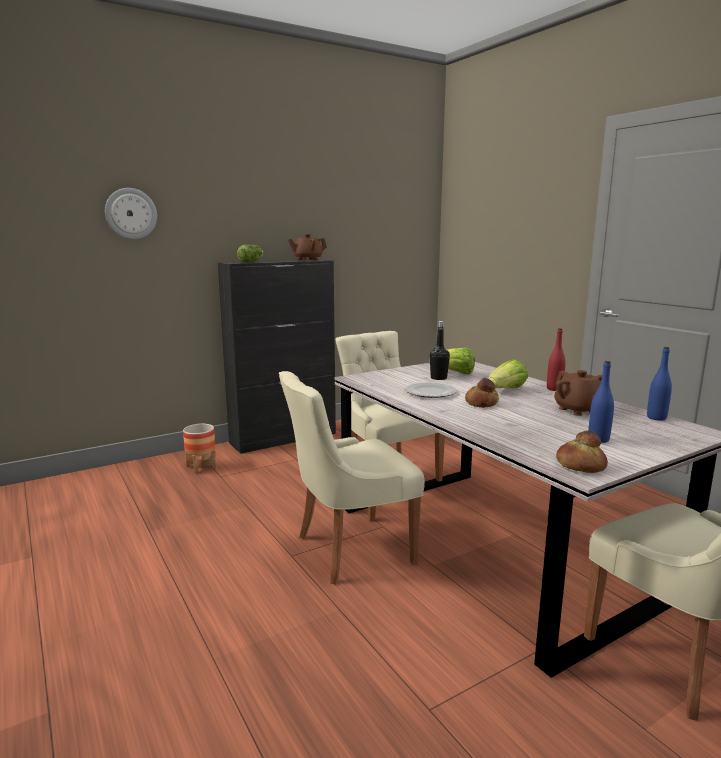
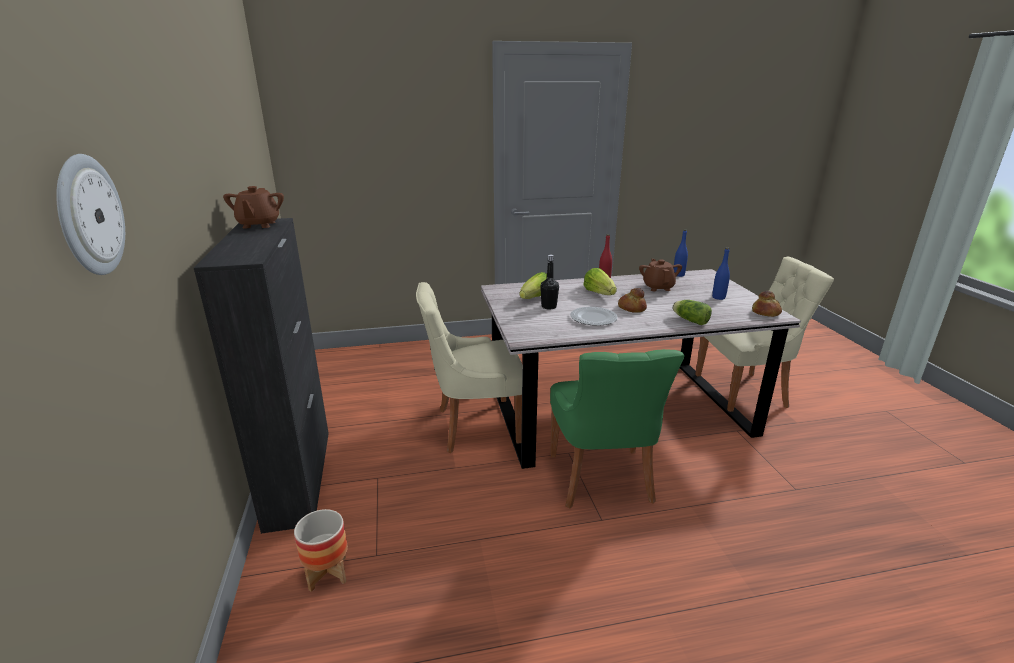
camera: 70 degrees left, 10 degrees up
(252, 261) = (240, 250): lettuce -> lettuce (689, 320)
(350, 549) = (602, 480): beige chair -> green chair
(578, 410) = (658, 287): brown teapot -> brown teapot turned 90 degrees counterclockwise

